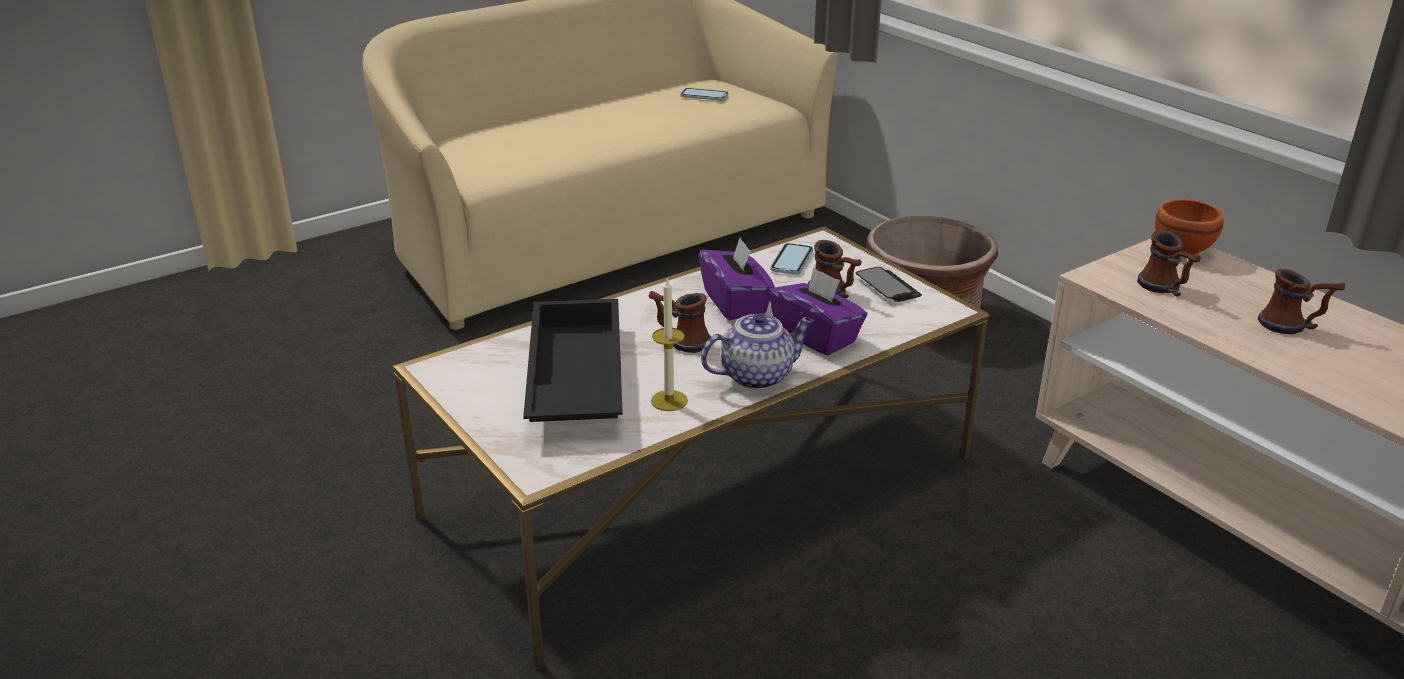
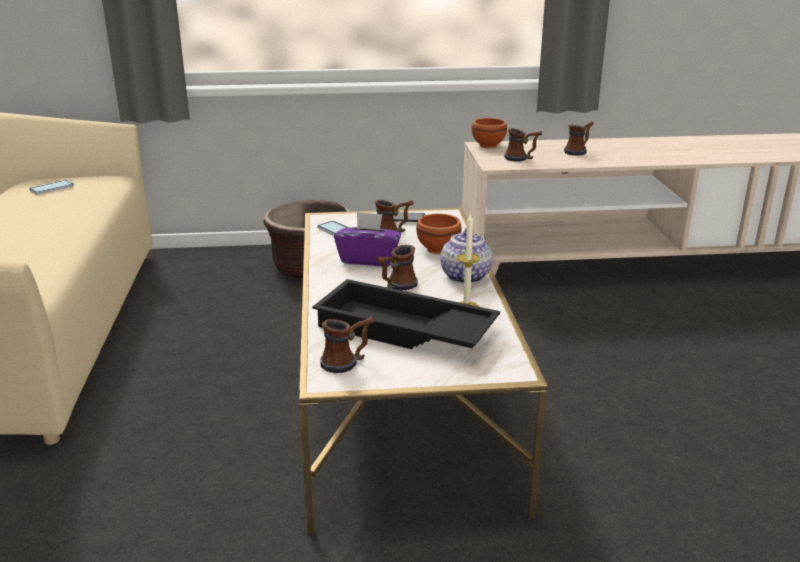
camera: 60 degrees left, 5 degrees down
(477, 368) = (348, 362): none -> mug
(816, 336) = (437, 250): purple tissue box -> brown bowl

